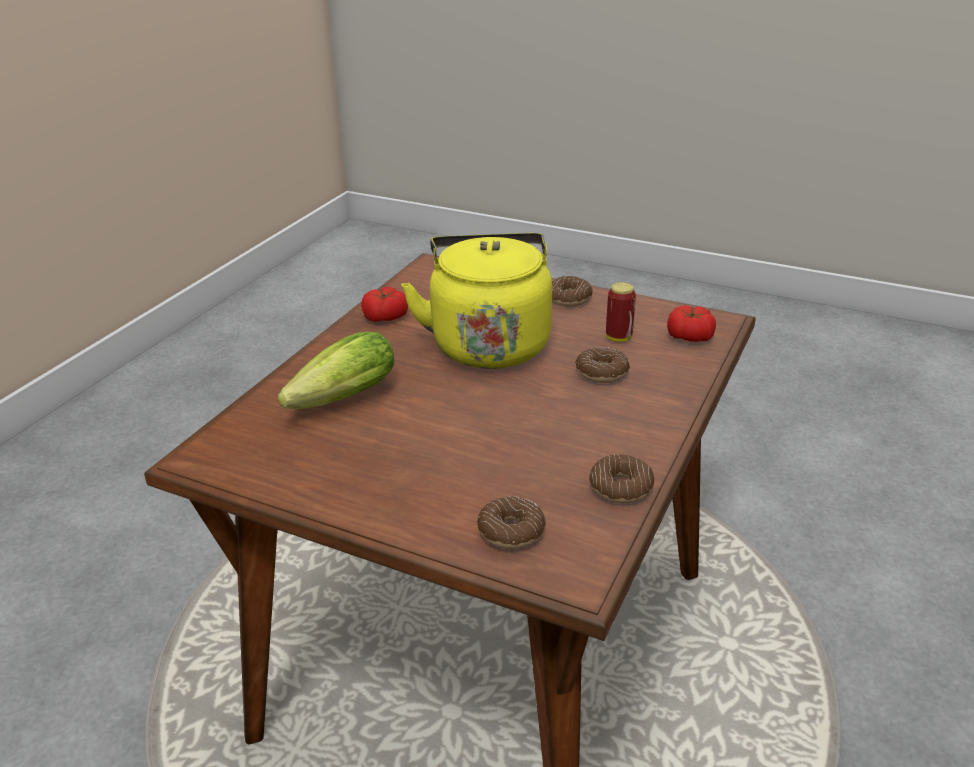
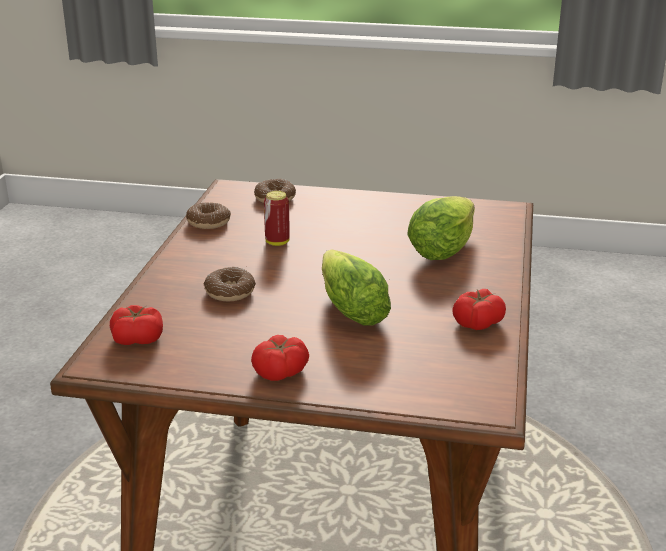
camera: 165 degrees right, 5 degrees down
(489, 343) = (349, 307): yellow kettle -> lettuce
(569, 298) = (281, 371): donut -> tomato
(618, 338) = (215, 328): can -> can (277, 242)

